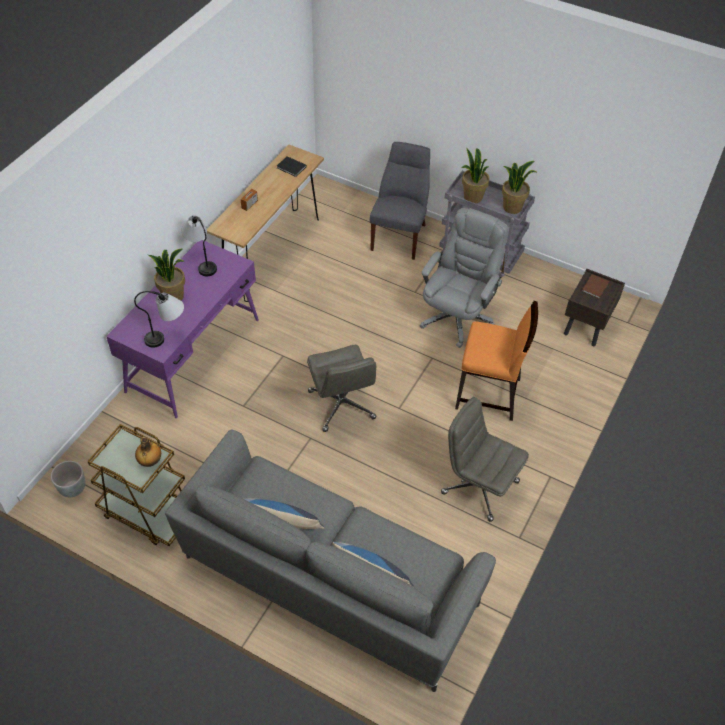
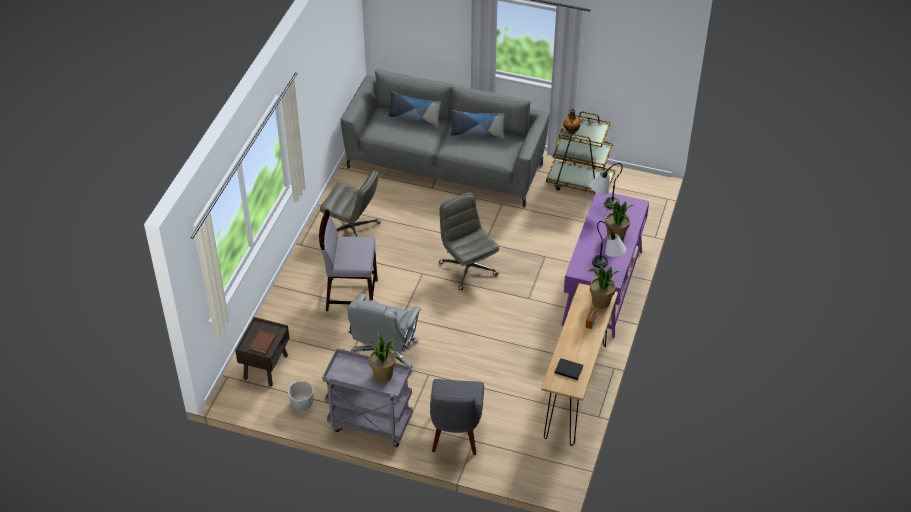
camera: 170 degrees right, 5 degrees down
(73, 488) = (639, 188): grey planter -> grey planter (302, 404)
(489, 394) = (351, 294): orange chair -> grey chair
(512, 207) = (343, 369): potted plant -> potted plant (601, 302)

